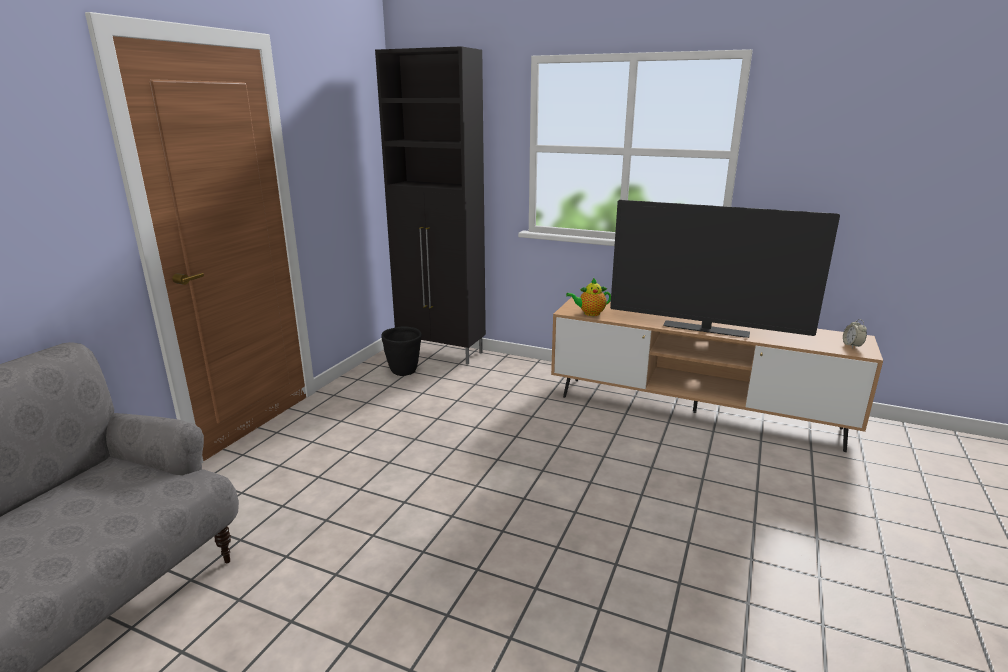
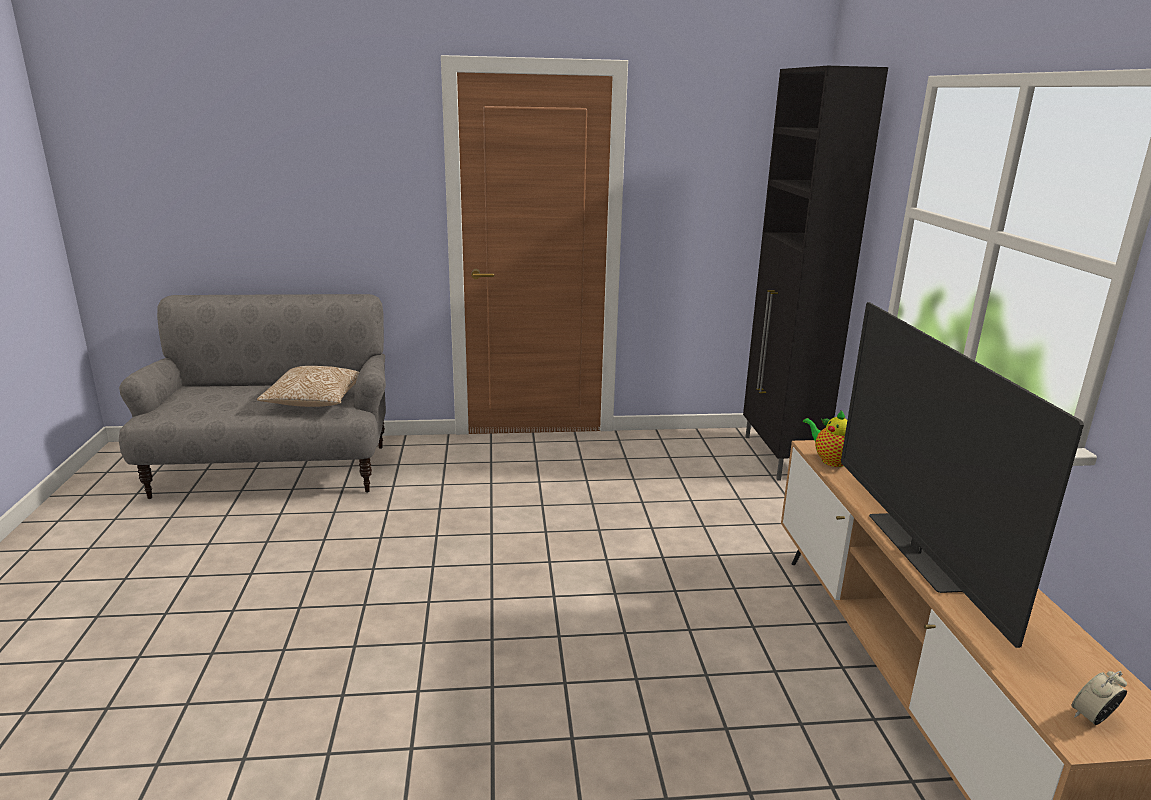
camera: 60 degrees right, 0 degrees up
(114, 500) = (314, 402): none -> pillow
(404, 372) = (706, 454): black planter -> none

